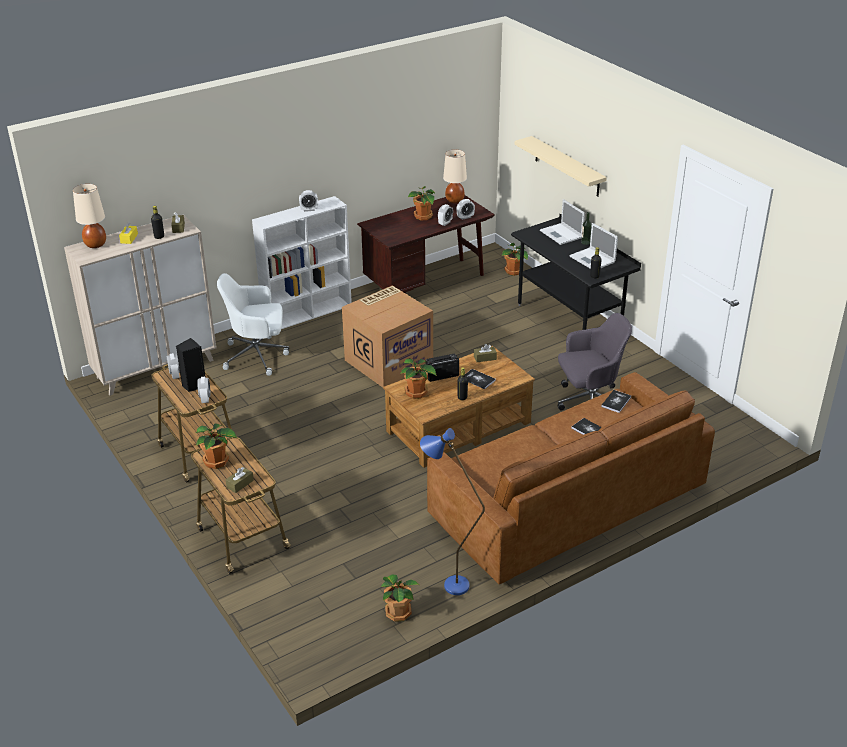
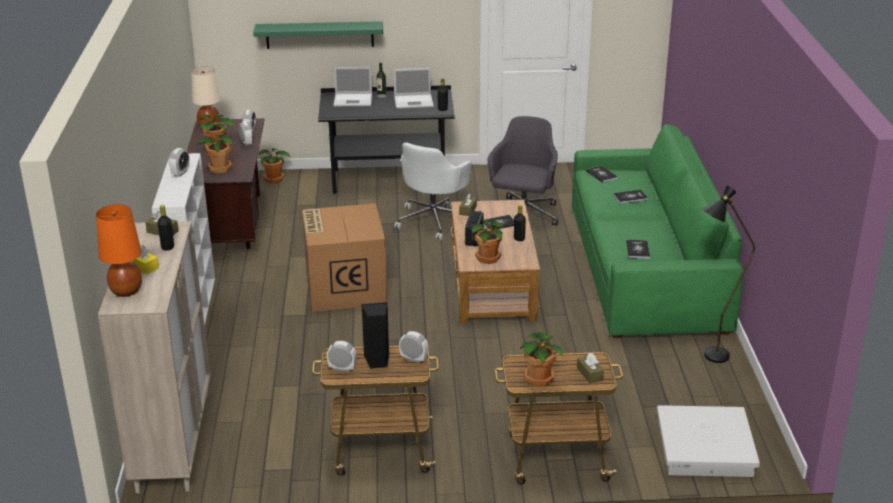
camera: 60 degrees left, 5 degrees down
(96, 244) = (126, 291): beige table lamp -> orange table lamp
(257, 355) = (236, 362): white office chair -> white office chair (434, 220)
(307, 616) = (704, 448): none -> white storage box
(398, 612) = (731, 396): potted plant -> potted plant (219, 168)
(448, 583) = (709, 359): blue floor lamp -> black floor lamp
(493, 462) = (637, 250): none -> book
(567, 167) = (319, 35): beige shelf -> green shelf
(567, 501) = (645, 269): brown sofa -> green sofa

